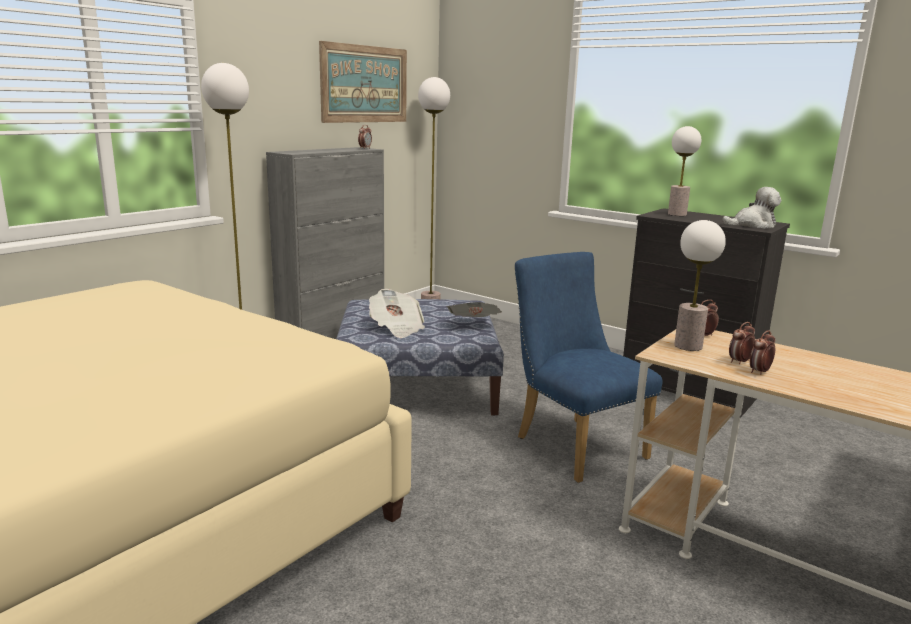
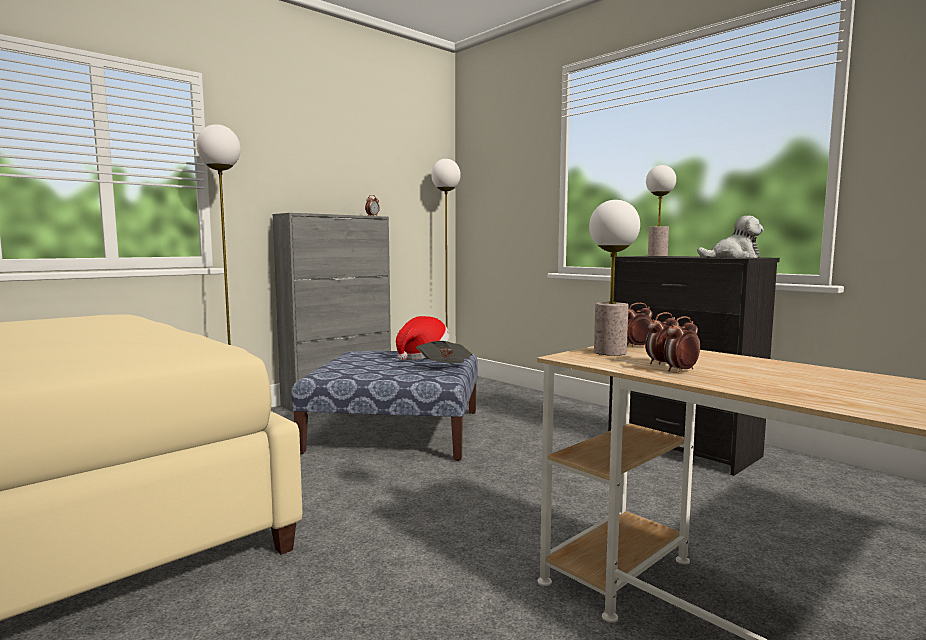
camera: 10 degrees right, 10 degrees down
(365, 84) = (377, 163): picture -> none
(396, 328) = (366, 369): newspaper -> none
(438, 307) = (422, 356): none -> hat
(574, 444) = (529, 490): blue chair -> none

